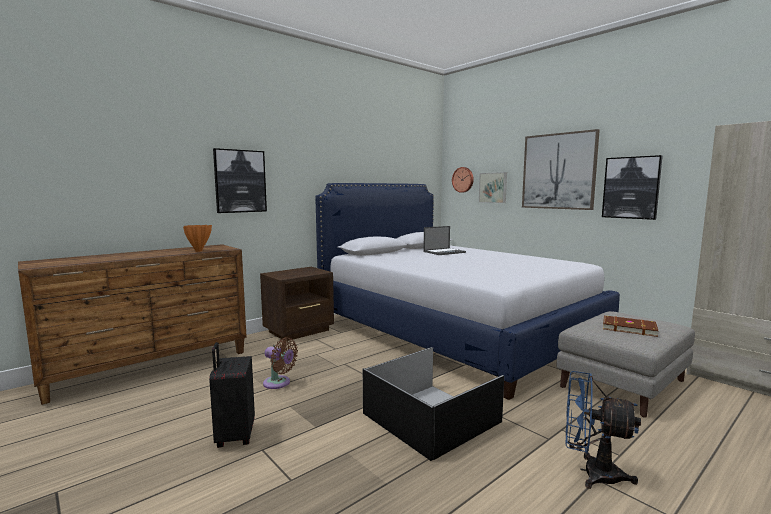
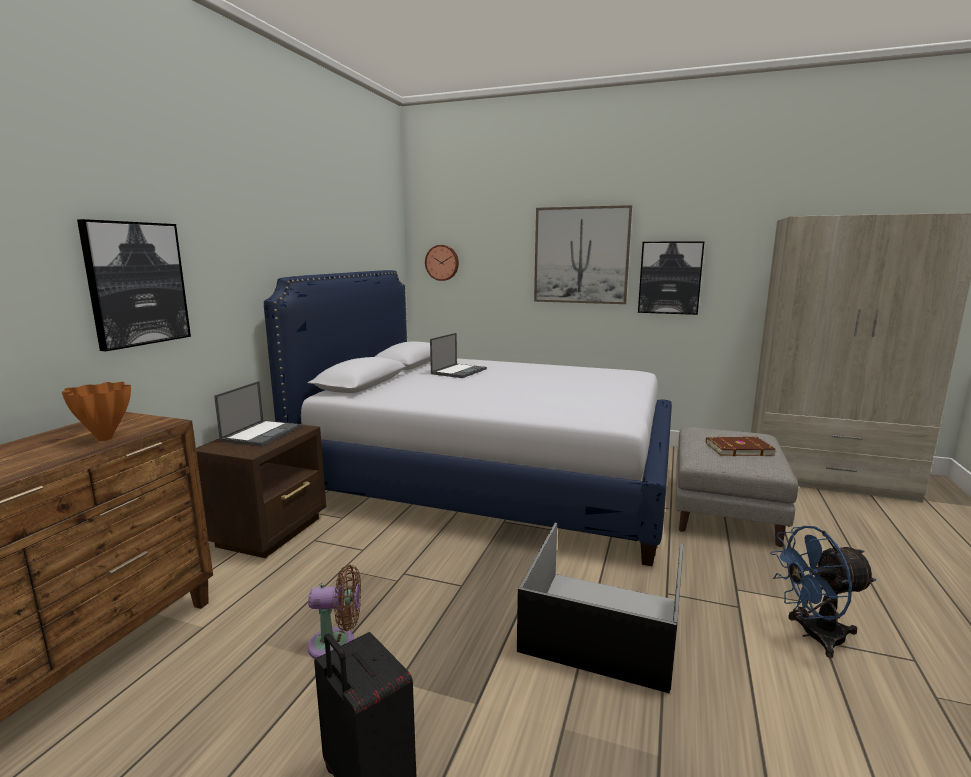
camera: 30 degrees left, 5 degrees up
(300, 271) = (262, 433): none -> laptop
(493, 187) = (490, 274): picture -> none

